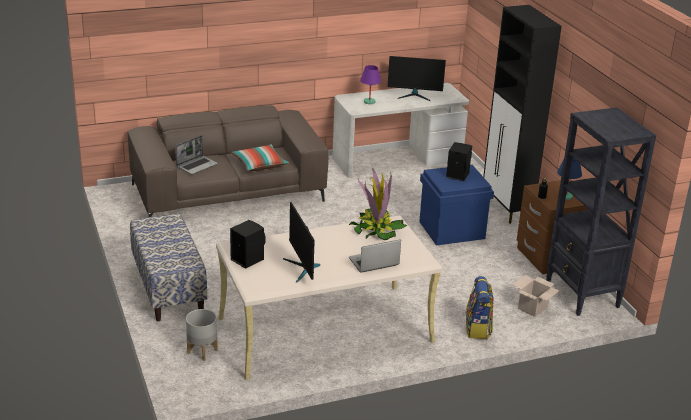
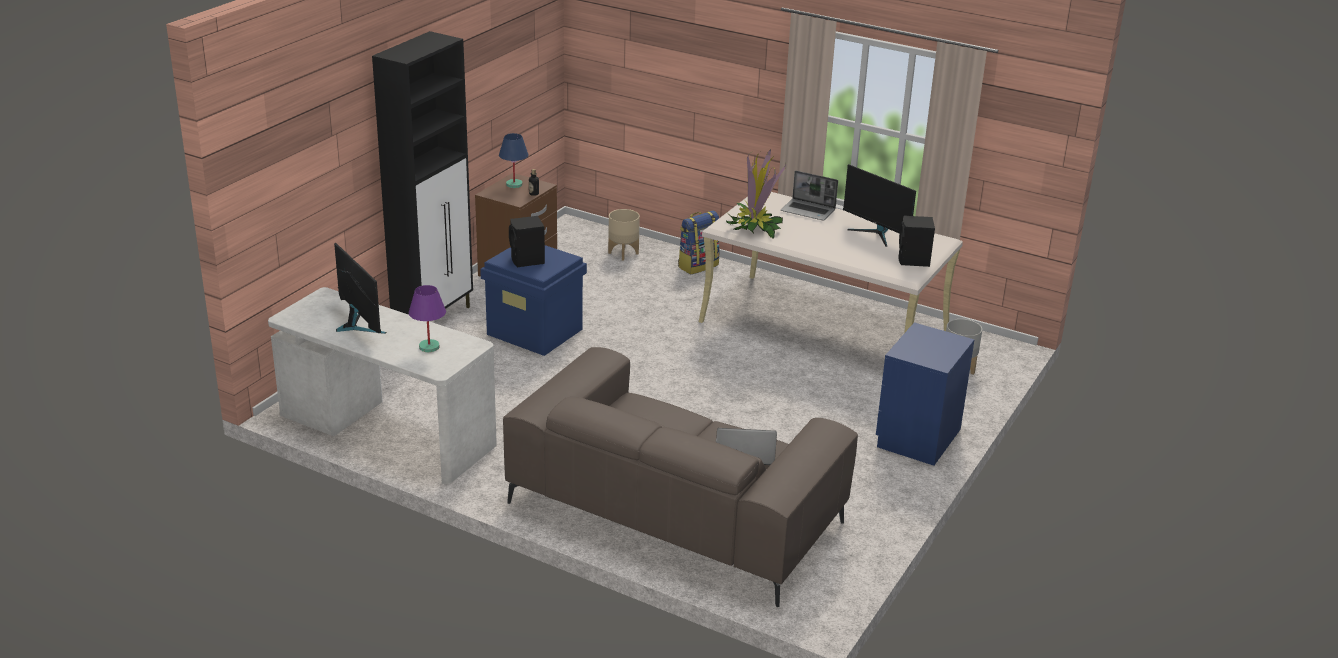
camera: 130 degrees left, 0 degrees up
(168, 288) = (917, 437): bench -> blue nightstand
(259, 165) = (664, 414): pillow -> none
(302, 268) = (876, 233): monitor -> monitor turned 105 degrees clockwise
(532, 308) = (623, 253): cardboard box -> beige planter
(582, 295) = (564, 239): black bookcase -> none

